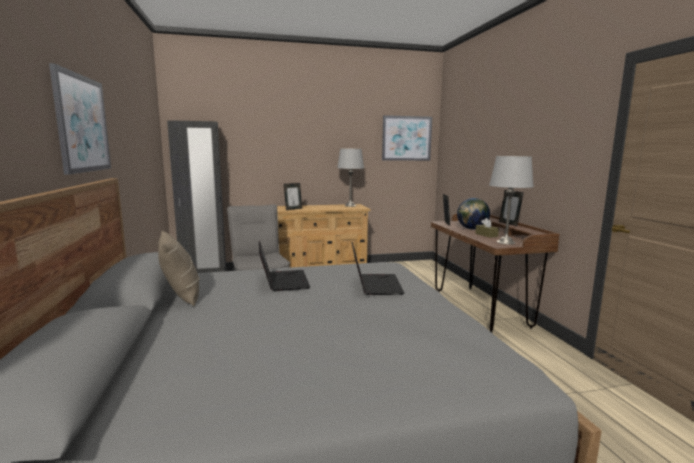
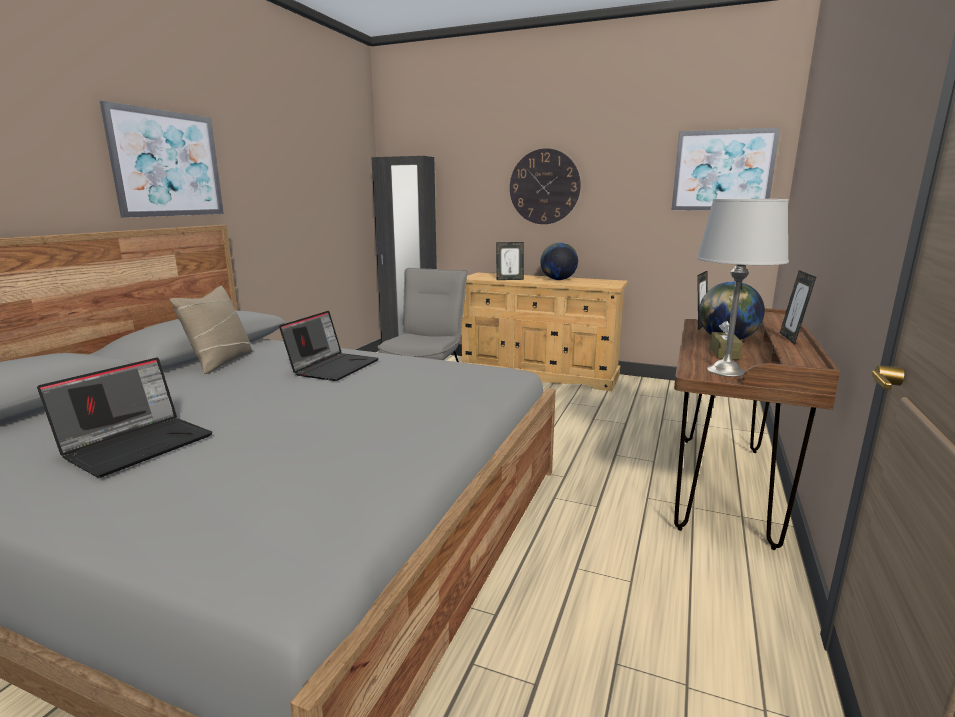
camera: 35 degrees right, 5 degrees up
(303, 146) = (544, 187): none -> wall clock
(322, 206) = (558, 280): none -> globe
(350, 205) = (602, 281): grey table lamp -> none
(375, 285) = (415, 394): laptop -> laptop (138, 444)

